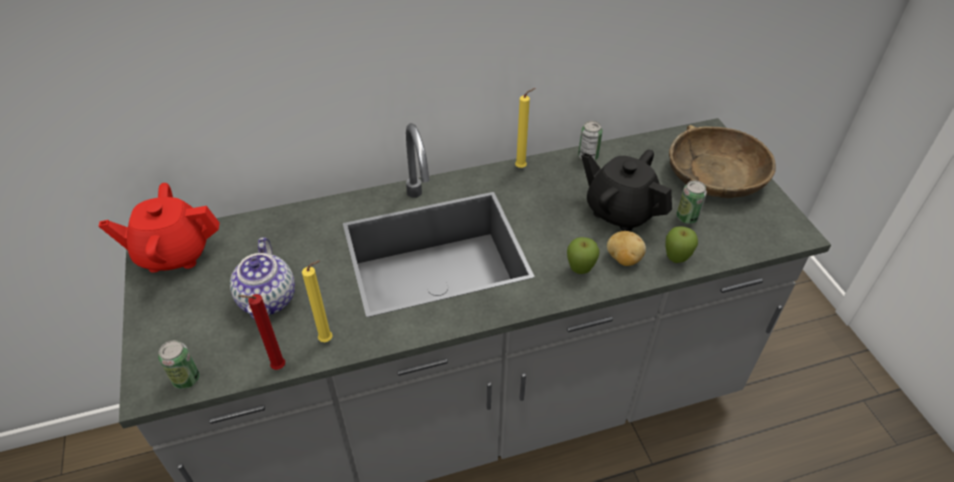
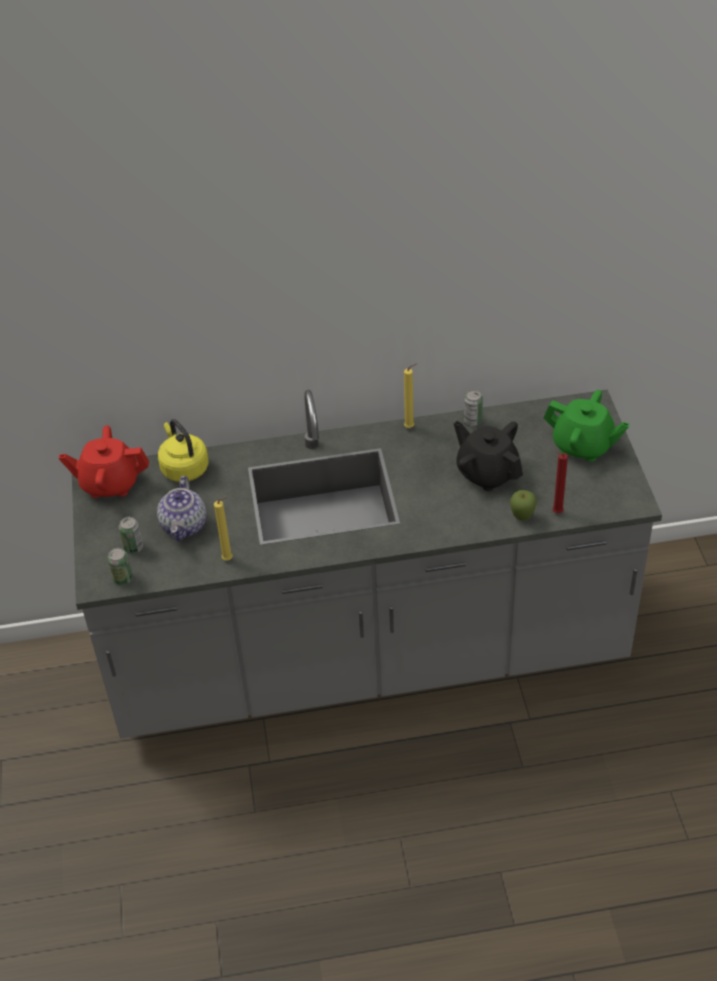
camera: 10 degrees right, 0 degrees up
(265, 228) = (183, 467): none -> yellow kettle
(276, 368) = (189, 576): red candle -> red candle (555, 513)
(580, 271) = (438, 521): apple -> none
(623, 259) = (477, 514): potato -> none
(687, 217) = (544, 482): can -> can (133, 548)
(714, 175) = (583, 446): brown bowl -> green teapot

